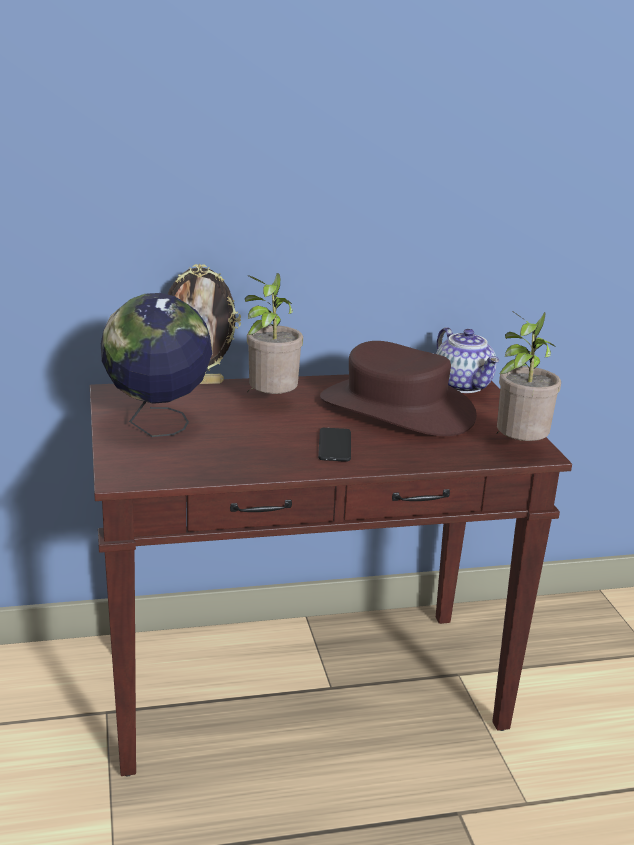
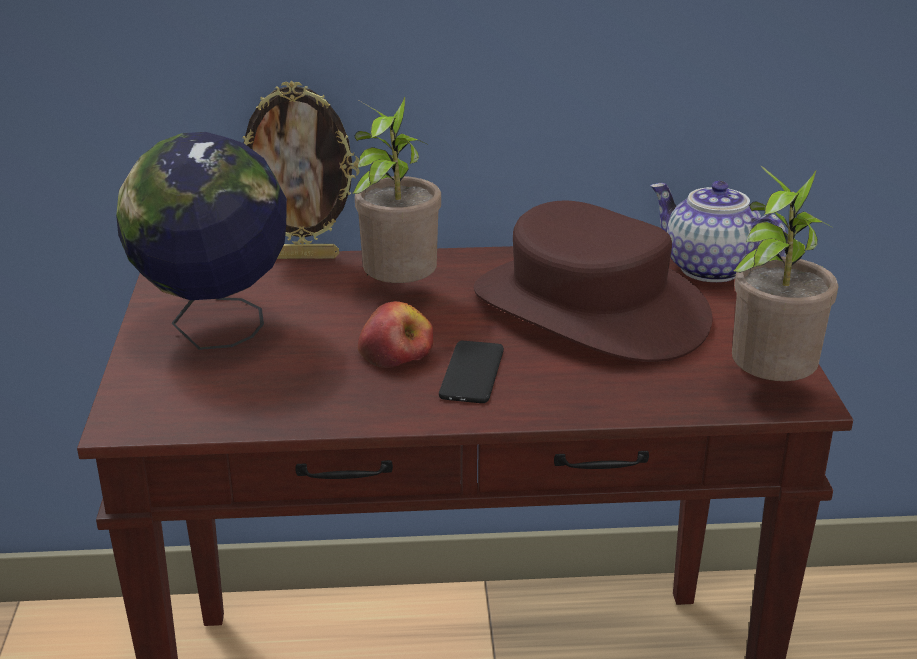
camera: 10 degrees right, 5 degrees up
(282, 436) = (396, 353): none -> apple
(464, 385) = (708, 269): teapot -> teapot turned 150 degrees clockwise

